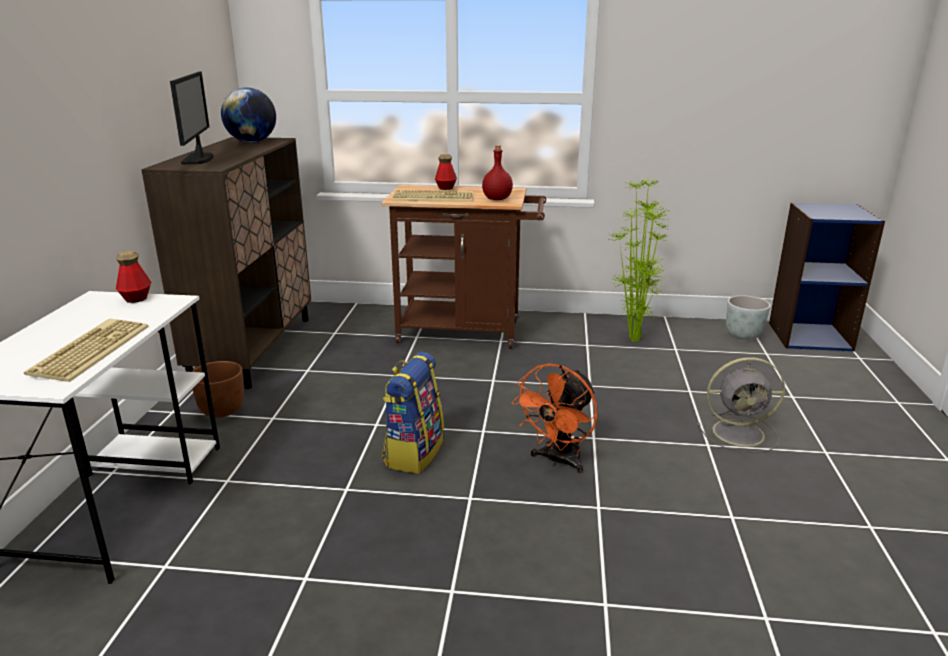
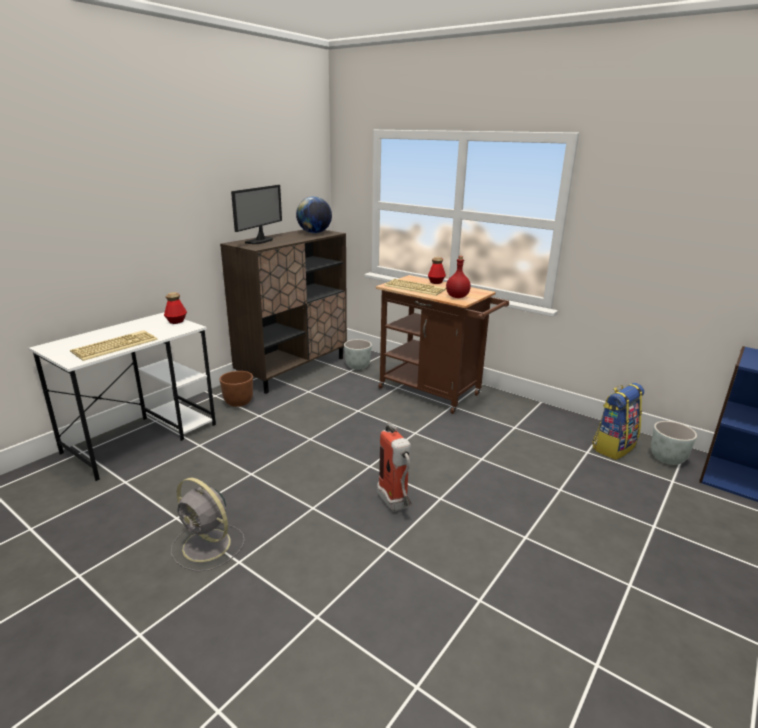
camera: 30 degrees right, 0 degrees up
(340, 325) = (358, 366): none -> grey planter
(413, 452) = (311, 465): backpack -> backpack (613, 447)
(558, 461) = (396, 505): orange fan -> fire extinguisher
(632, 340) = (557, 434): potted plant -> none
(740, 433) = (566, 539): grey fan -> grey fan (208, 546)

